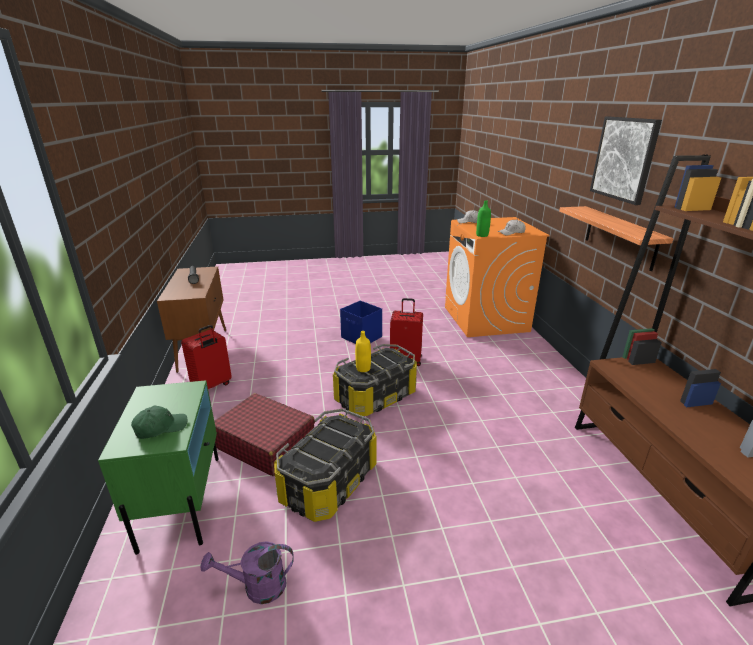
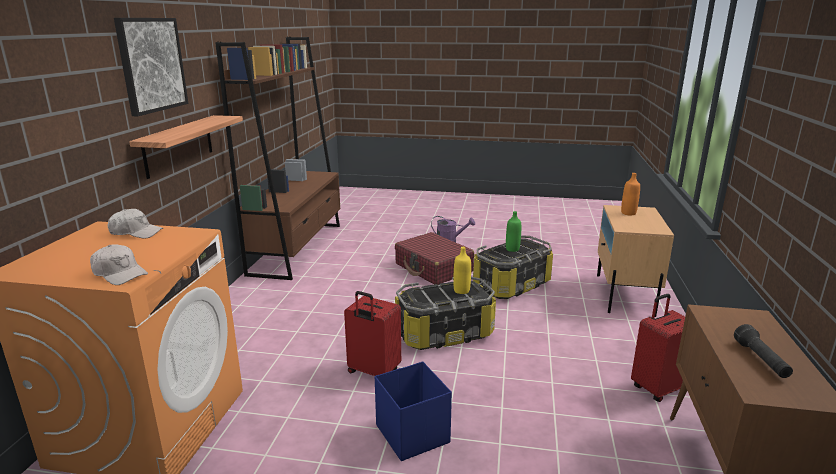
camera: 160 degrees left, 5 degrees down
(160, 427) = (628, 213): green cap -> orange bottle
(182, 500) = (624, 294): green nightstand -> beige nightstand
(257, 587) = (558, 259): purple watering can -> purple watering can (450, 241)
(265, 443) = (567, 316): red suitcase -> red suitcase (433, 268)
(482, 235) = (195, 234): green bottle -> green bottle (512, 249)

